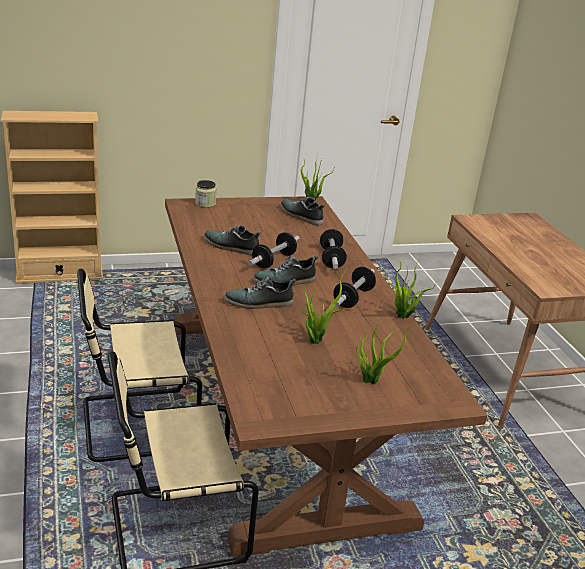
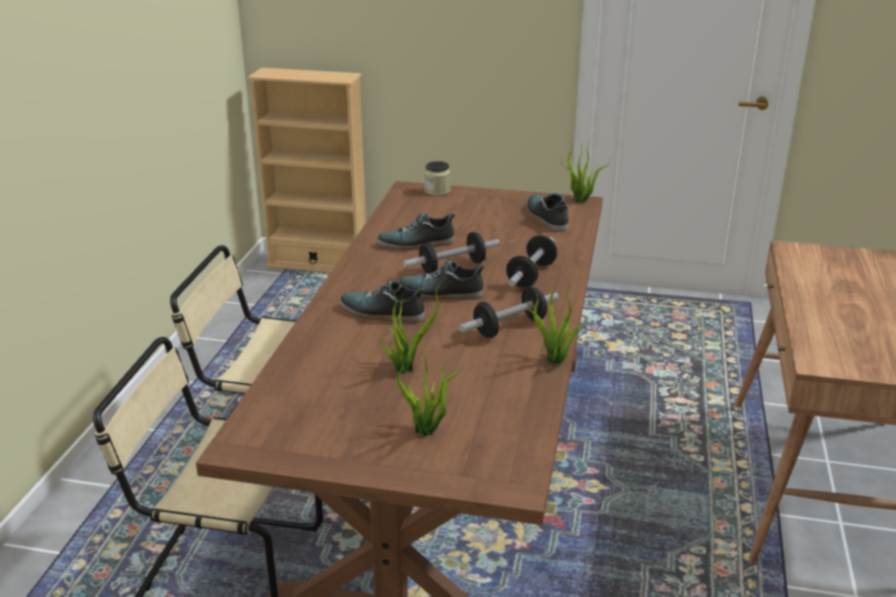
camera: 30 degrees right, 0 degrees up
(231, 246) = (416, 243): shoe -> shoe turned 60 degrees counterclockwise

